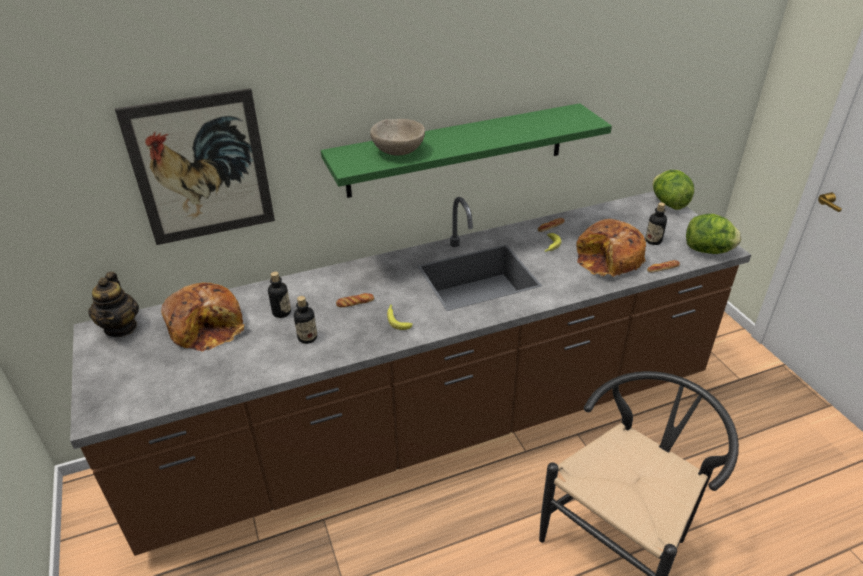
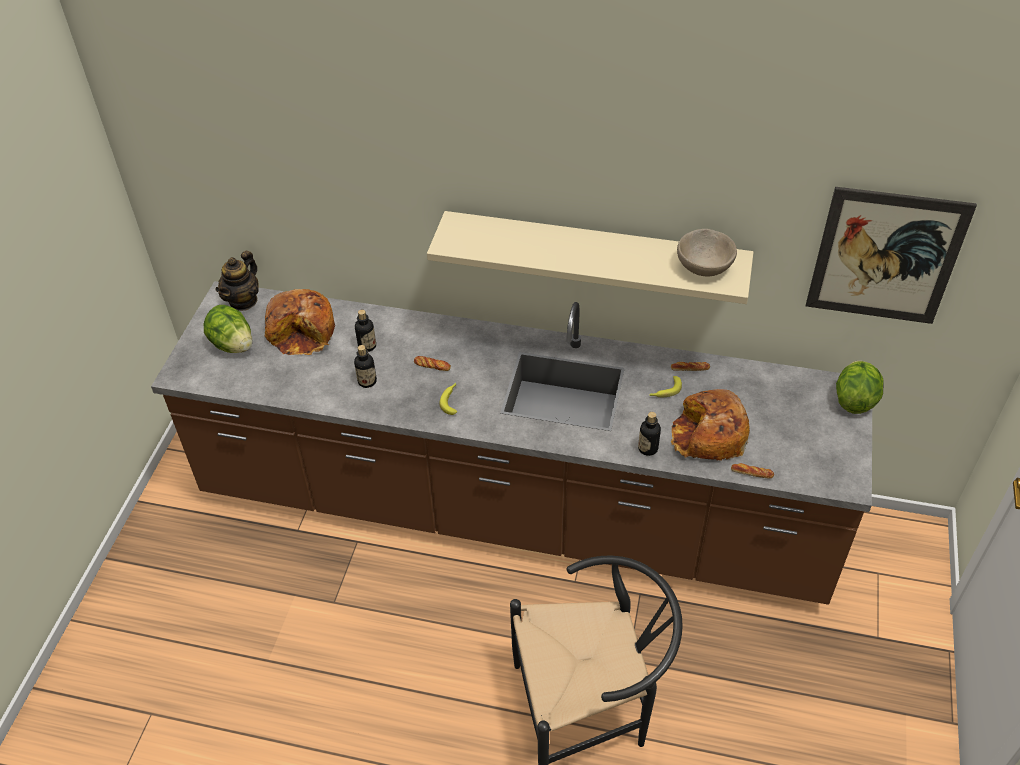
camera: 35 degrees right, 10 degrees up
(201, 169) = (332, 194): picture -> picture (885, 257)
(399, 151) = (506, 242): beige bowl -> beige bowl (704, 267)
(457, 150) = (594, 253): green shelf -> beige shelf
(653, 241) = (780, 437): bottle -> bottle (648, 448)
(708, 251) = (827, 477): lettuce -> lettuce (233, 345)

